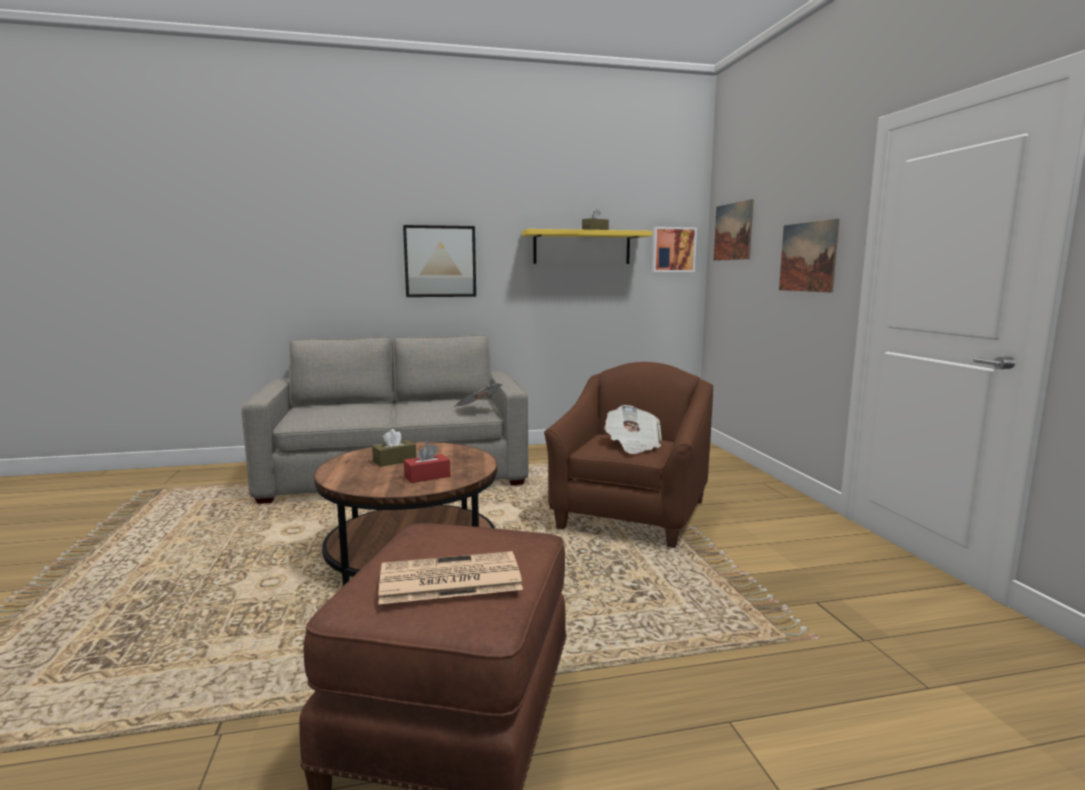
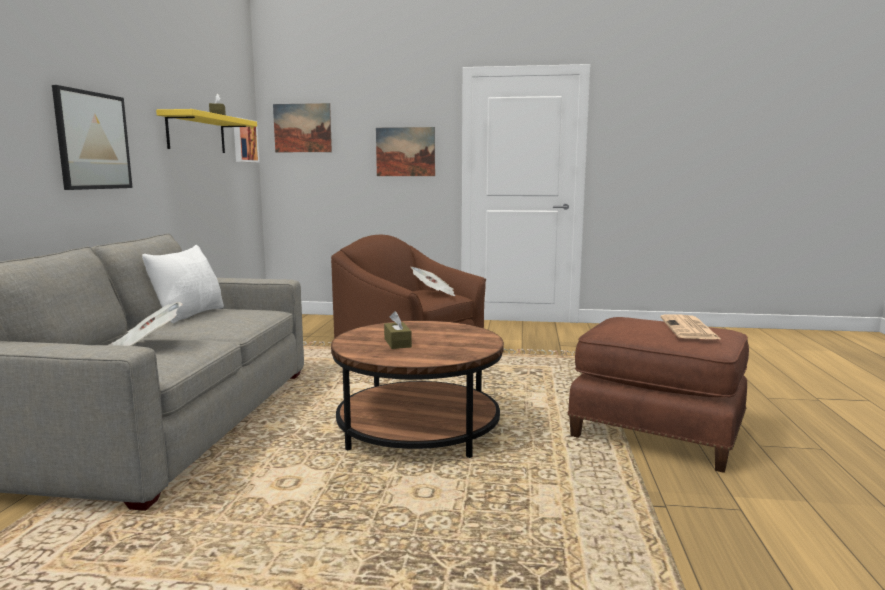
camera: 70 degrees left, 0 degrees up
(427, 476) = (457, 337): red tissue box -> none
(447, 401) = (189, 314): none -> white pillow
(478, 408) = (256, 308): newspaper -> newspaper (145, 345)

